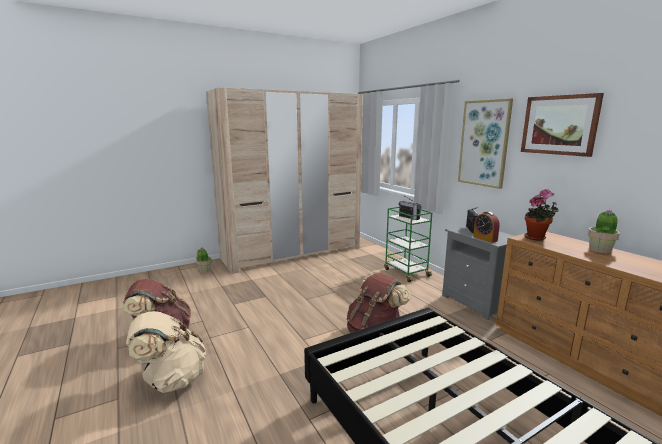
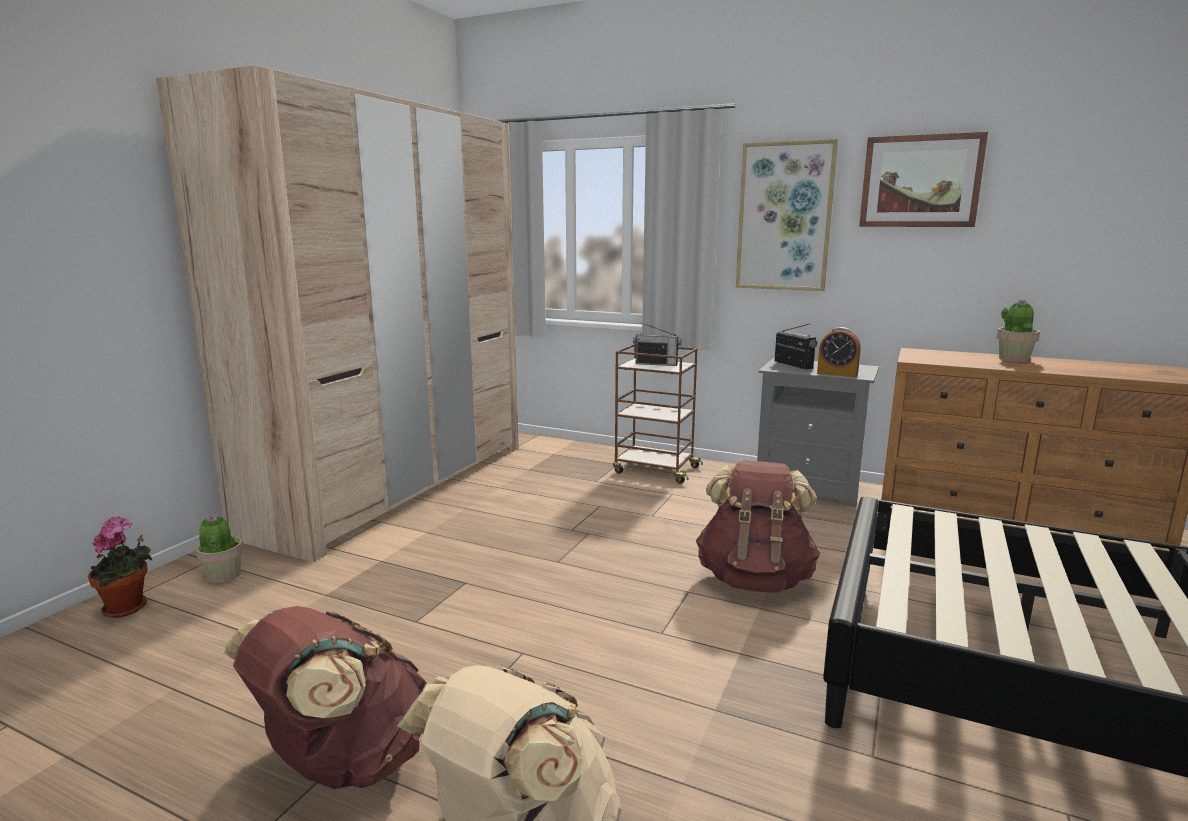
camera: 35 degrees left, 0 degrees up
(406, 272) = (655, 470): green cart -> brown cart
(537, 238) = (927, 357): potted plant -> potted plant (129, 608)

